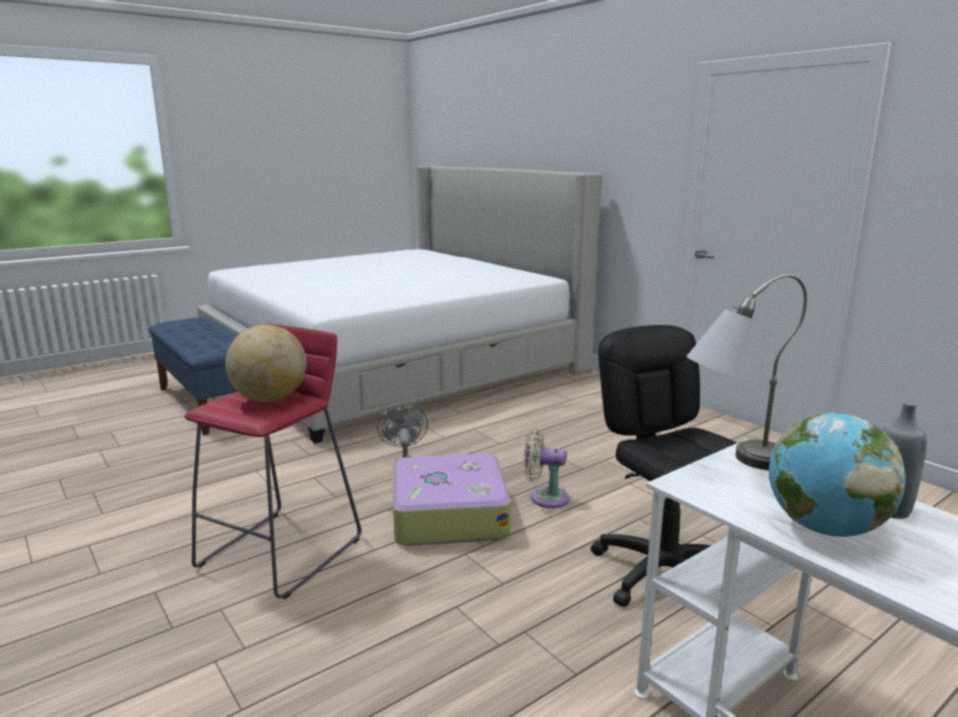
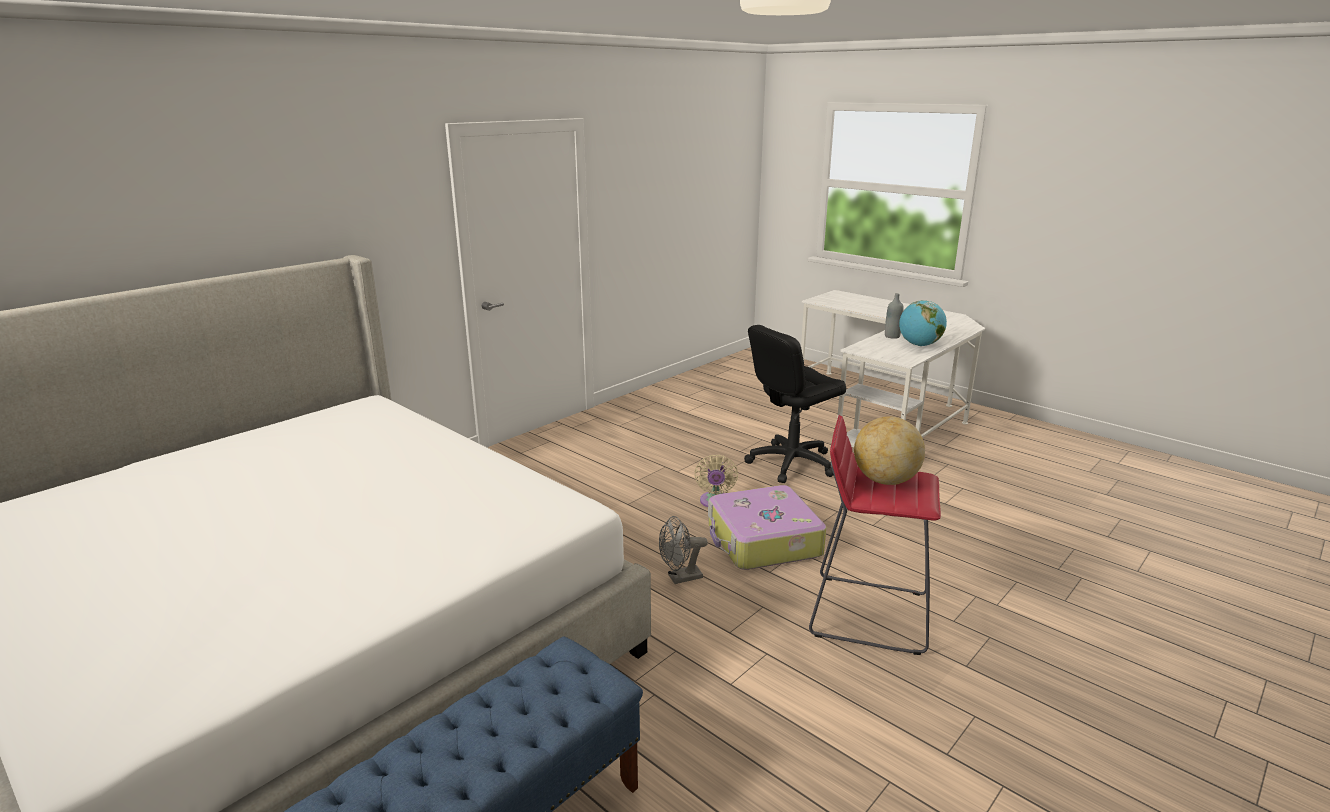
camera: 100 degrees left, 5 degrees up
(731, 463) = (873, 353): grey table lamp -> none

